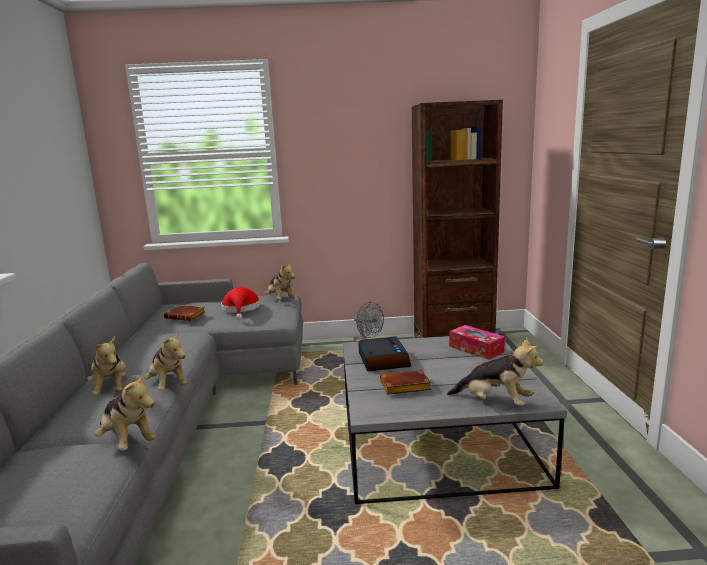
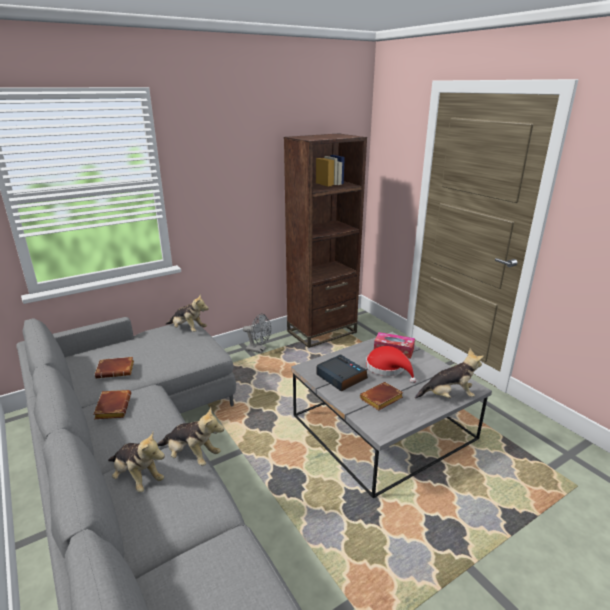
camera: 30 degrees left, 10 degrees up
(127, 441) = (234, 527): plush toy -> none
(151, 338) = (112, 407): none -> brown book
(241, 309) = (165, 349): red hat -> red hat (388, 368)

